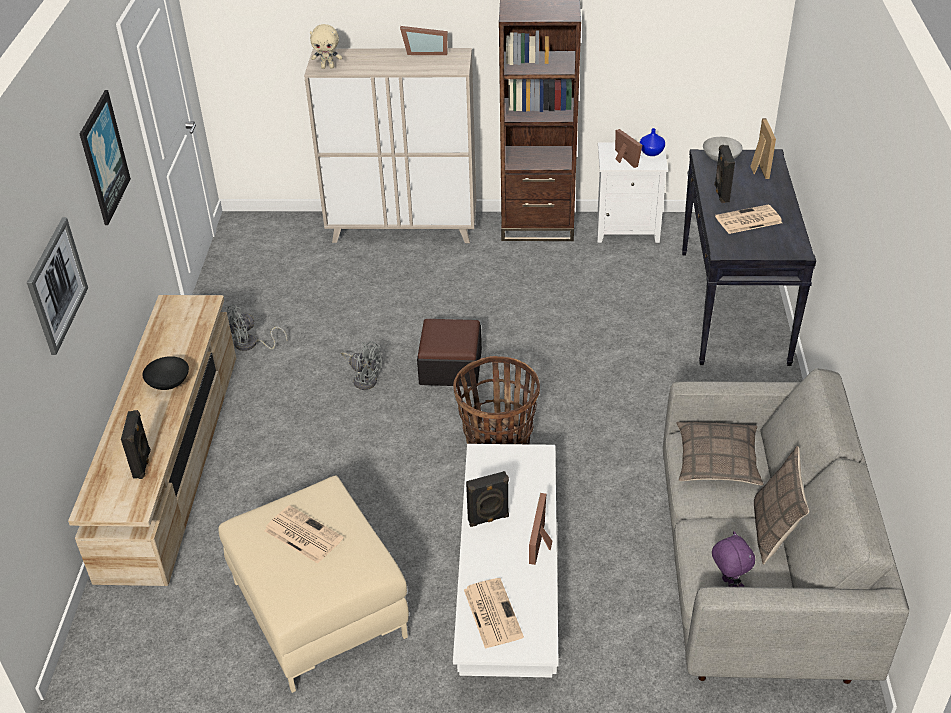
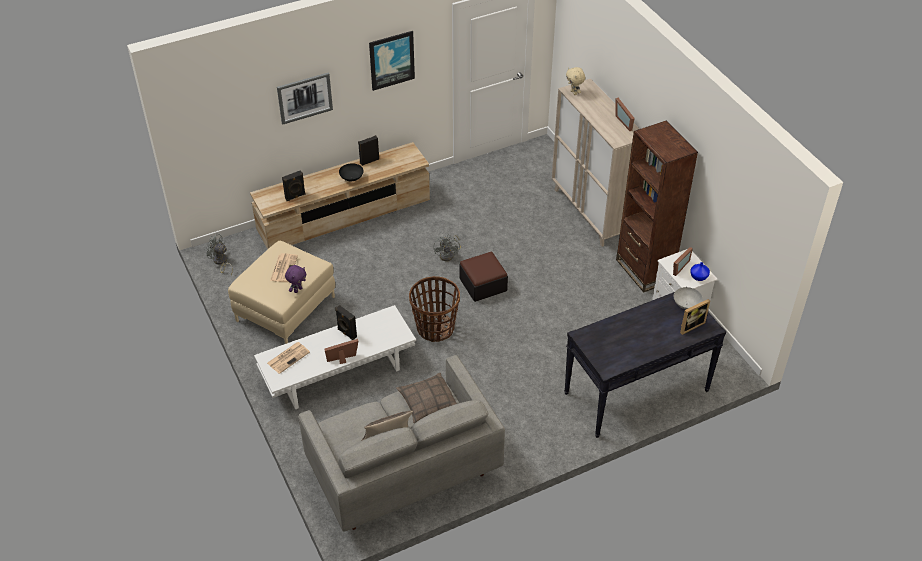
camera: 60 degrees right, 5 degrees up
(251, 345) = (444, 200): grey fan -> grey fan (220, 262)
(721, 193) = (644, 316): black speaker -> black speaker (369, 160)
(727, 584) = (340, 431): purple plush toy -> purple plush toy (297, 289)
(748, 220) = (623, 337): newspaper -> none

